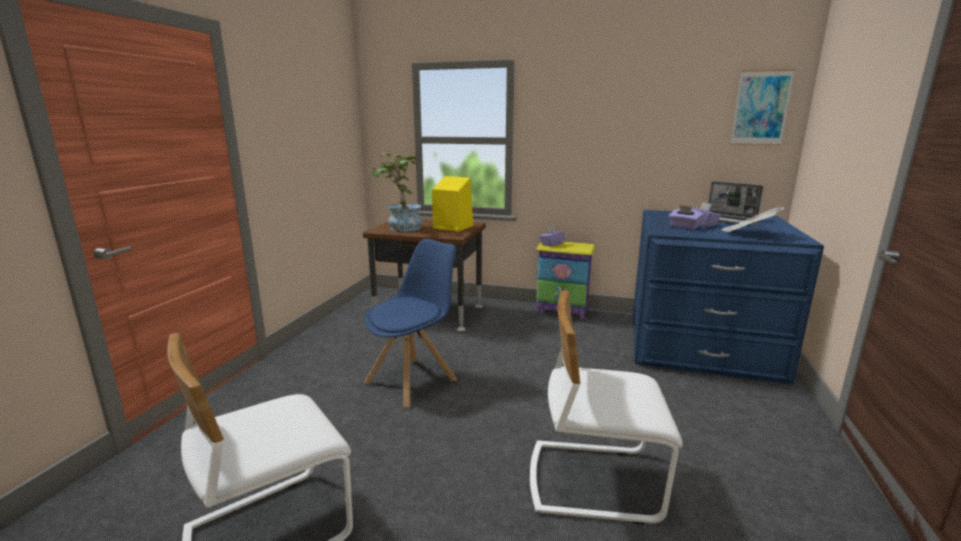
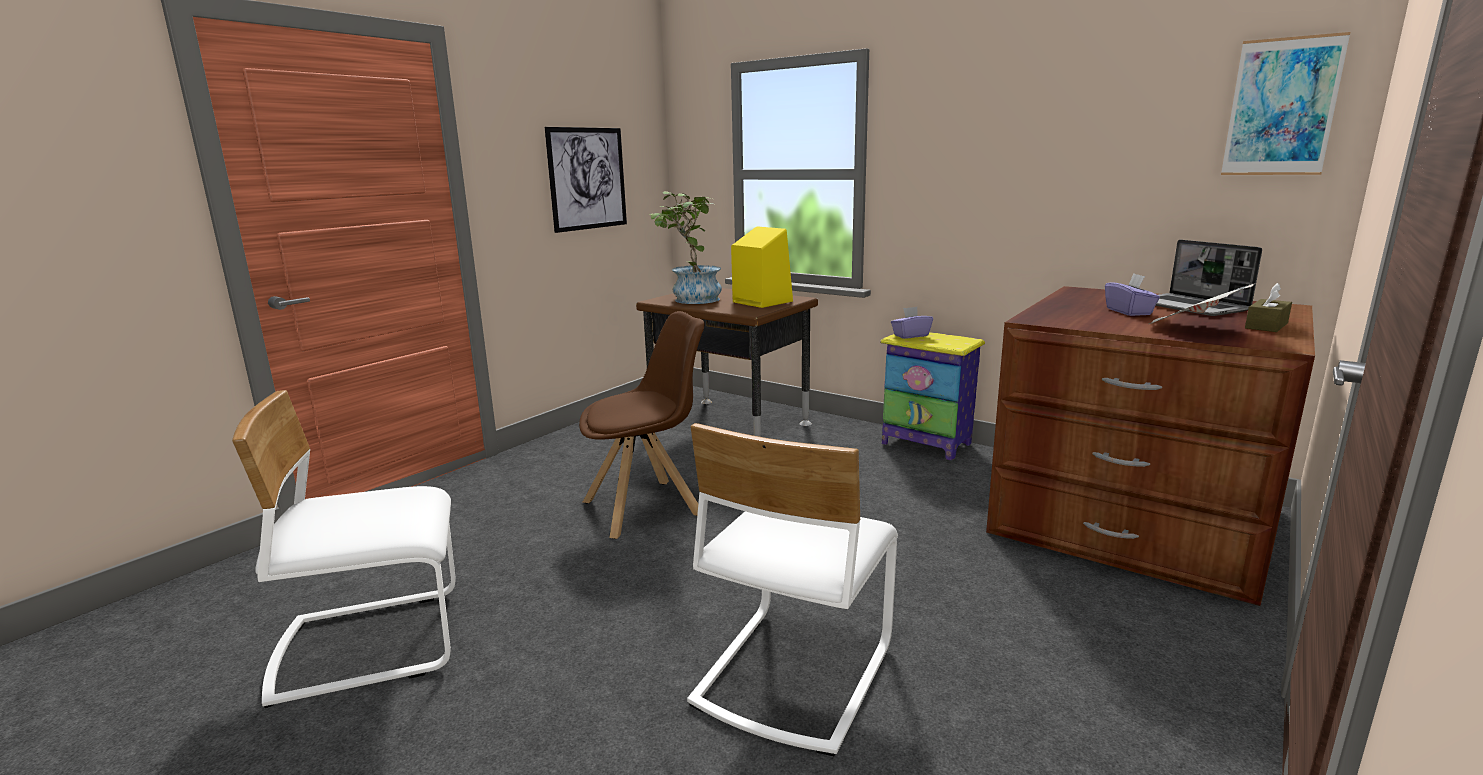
camera: 20 degrees right, 0 degrees up
(315, 142) = (587, 178): none -> picture
(414, 379) = (648, 506): blue chair -> brown chair
(593, 480) = (792, 673): white chair -> white chair turned 90 degrees counterclockwise
(683, 227) = (1087, 314): purple tissue box -> none
(701, 344) = (1131, 520): blue dresser -> brown dresser
(777, 229) = (1266, 326): none -> brown tissue box

